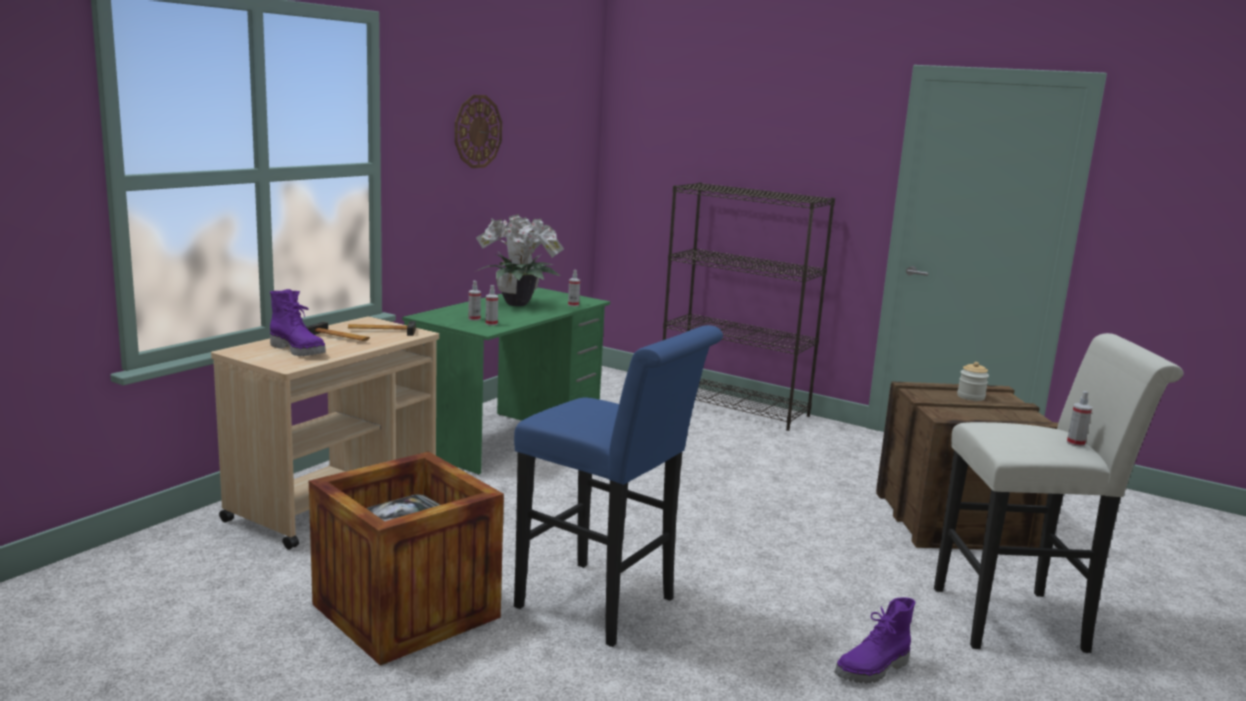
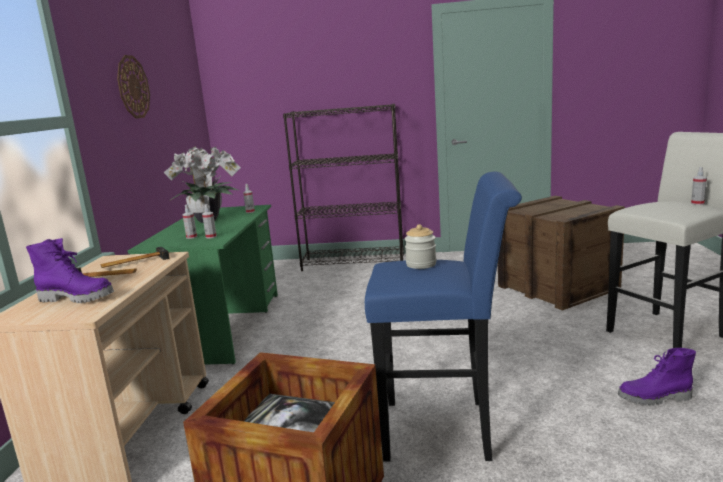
camera: 25 degrees left, 0 degrees up
(873, 670) = (655, 398): purple boot -> purple boot turned 60 degrees clockwise
(970, 397) = (548, 205): jar -> jar (421, 264)

